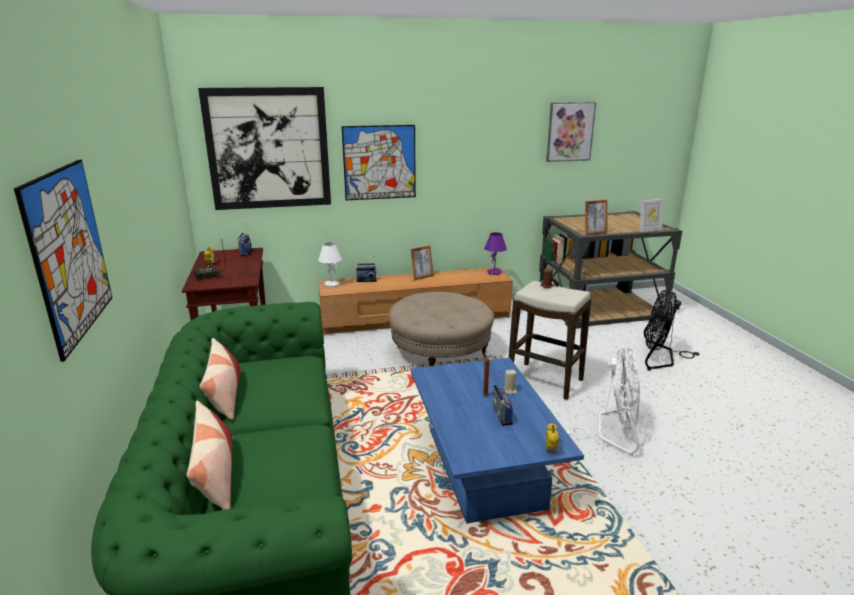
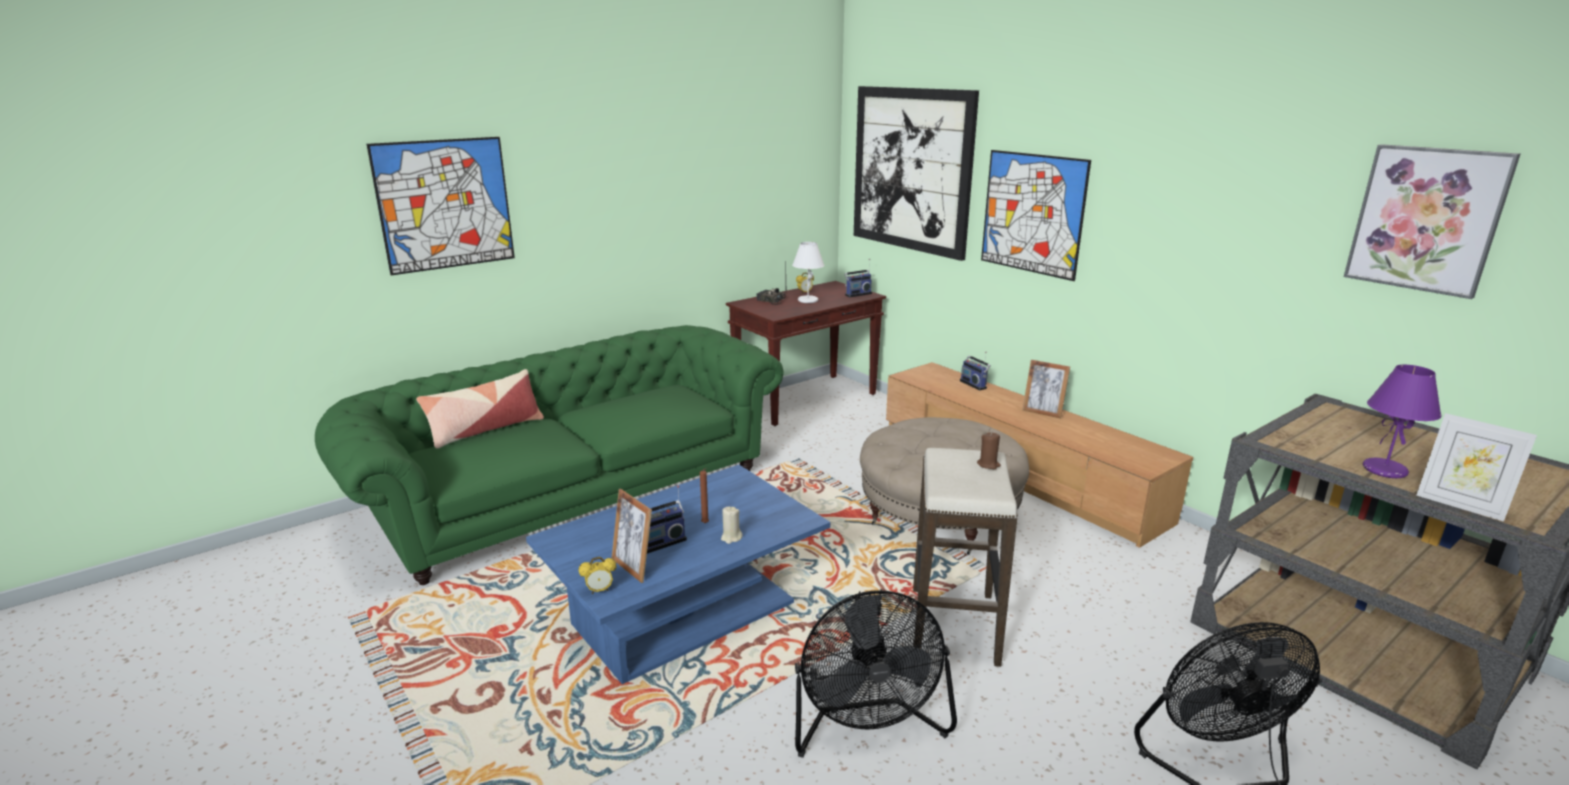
camera: 65 degrees right, 0 degrees up
(224, 396) = (611, 396): pillow -> none
(331, 284) = (930, 371): white table lamp -> white table lamp (807, 300)
(494, 272) = (1158, 458): purple table lamp -> purple table lamp (1384, 470)
(594, 233) = (1290, 449): picture frame -> picture frame (633, 567)
(611, 430) = (860, 723): white fan -> black fan

